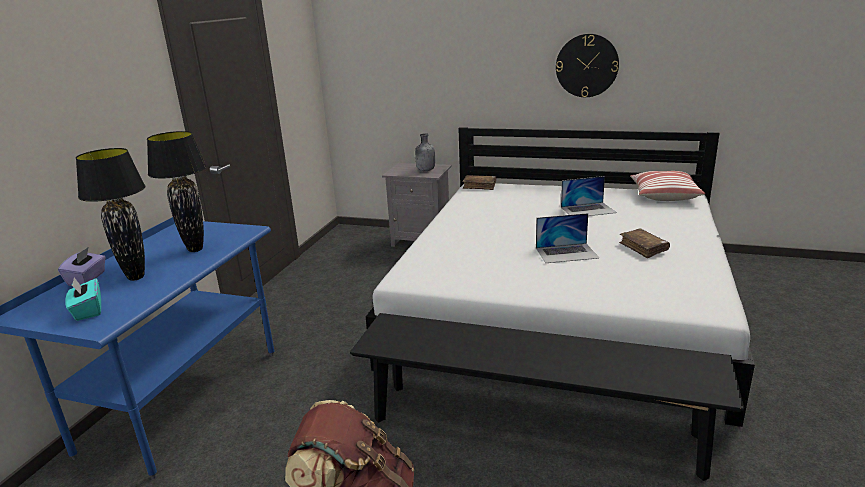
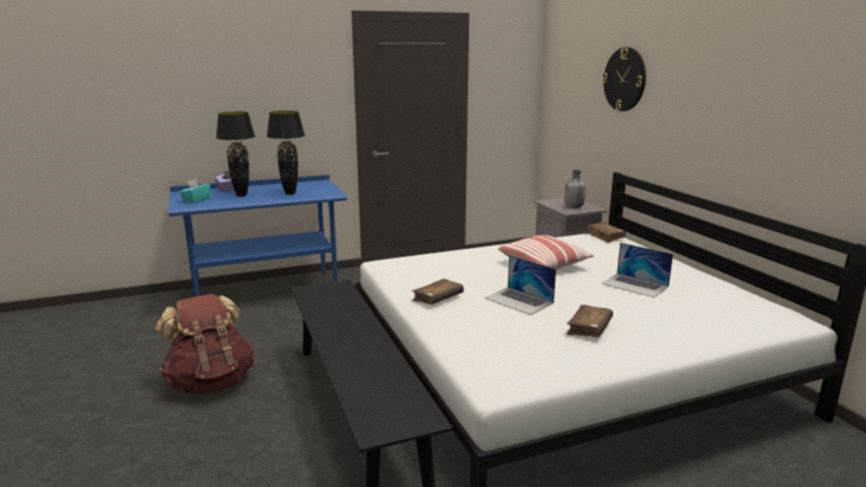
camera: 50 degrees right, 5 degrees down
(522, 281) = (438, 298): none -> brown book
(587, 65) = (737, 124): wall clock -> wall clock (624, 79)
(663, 195) = (763, 309): pillow -> pillow (544, 265)

